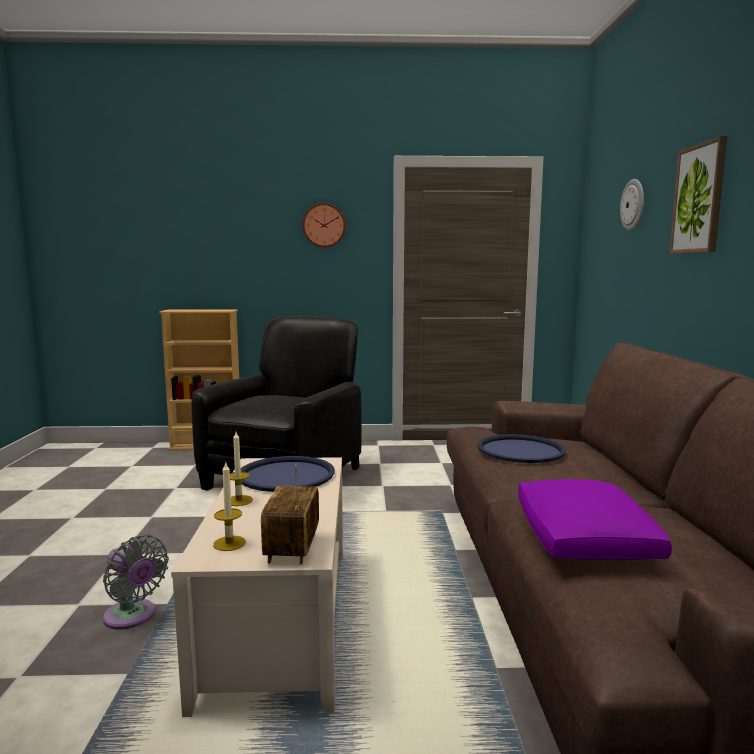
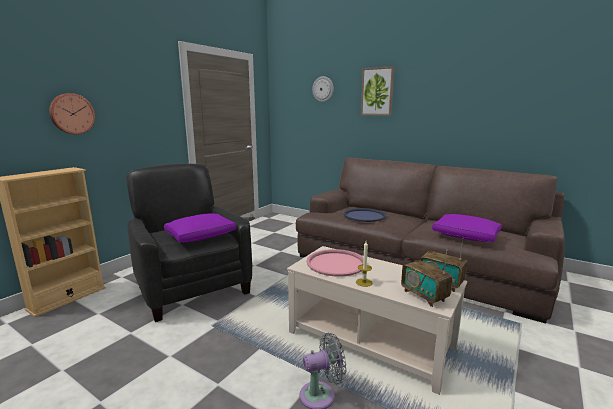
camera: 55 degrees left, 5 degrees up
(229, 543) = (424, 296): candle -> radio
(272, 406) = (201, 236): none -> purple pillow
(286, 475) = (336, 263): blue tray -> pink tray
(324, 225) = (137, 91): wall clock -> wall clock (71, 114)

